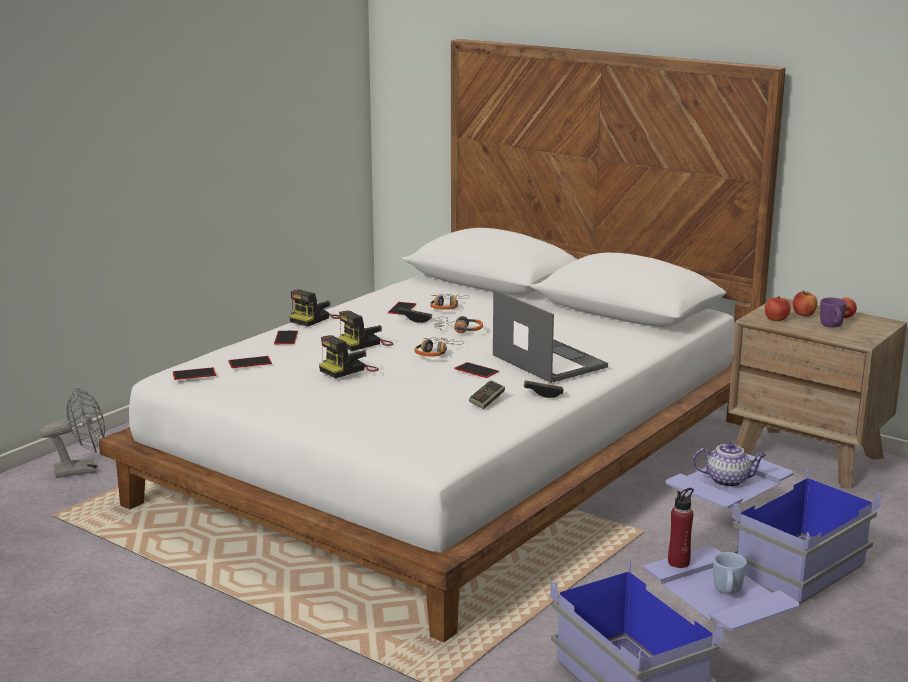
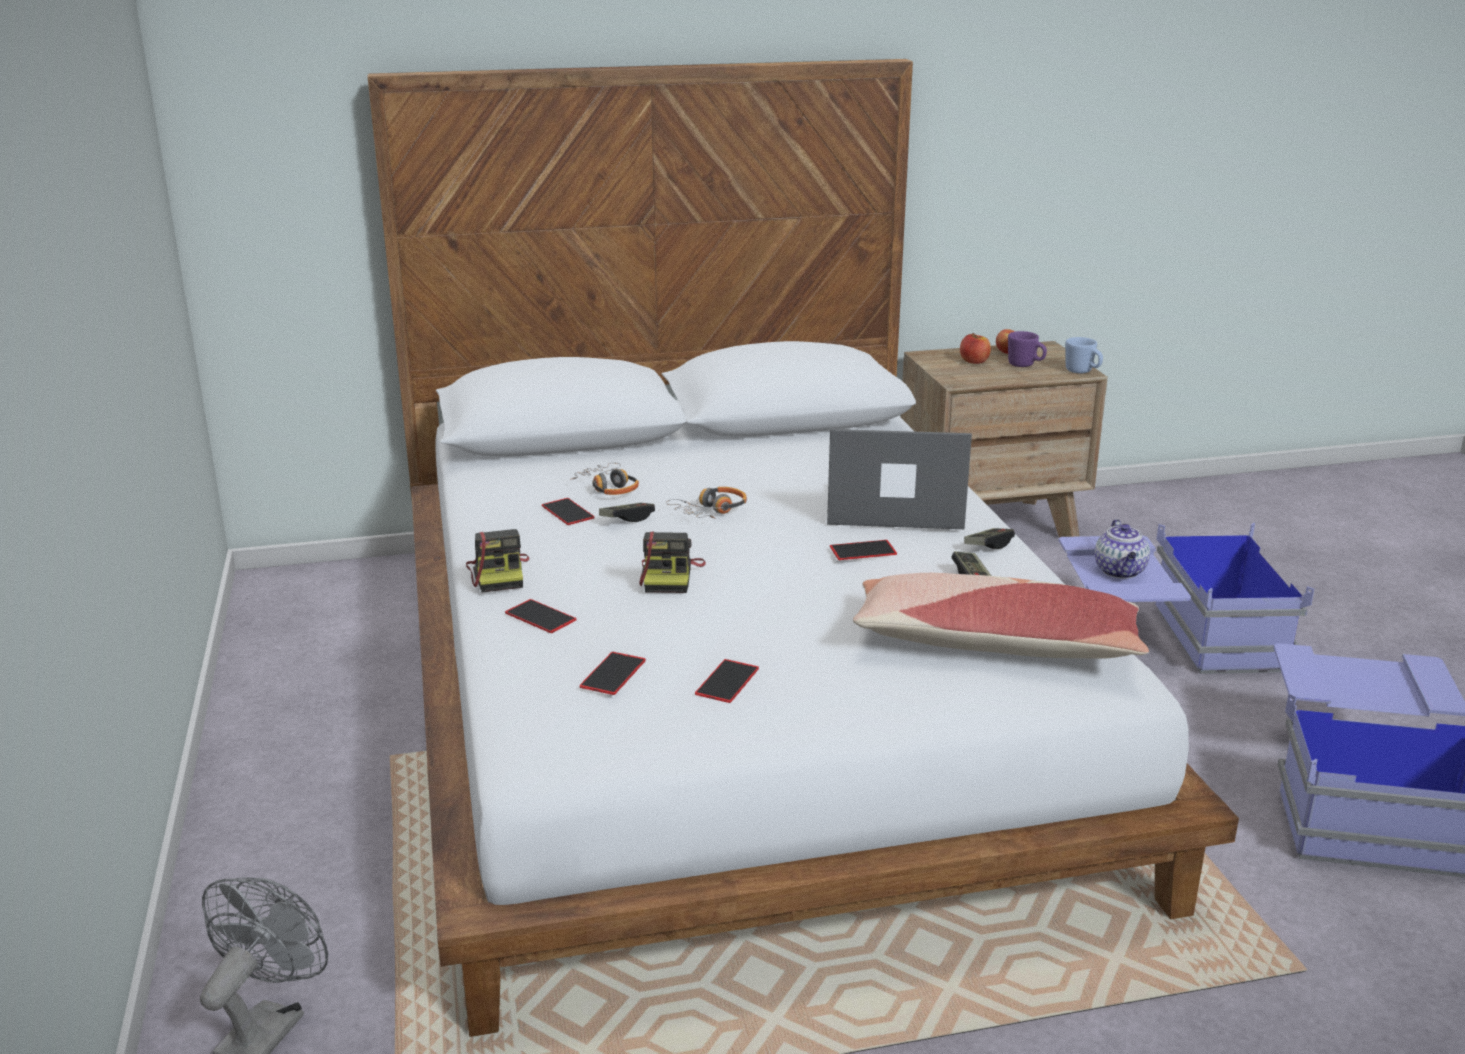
camera: 50 degrees left, 5 degrees up
(194, 374) = (576, 733): phone -> phone (727, 681)
(348, 370) = (746, 619): camera -> none
(421, 424) = (994, 645): none -> pillow
(435, 352) = (768, 549): headphones -> none
(679, 562) = (1301, 674): red bottle -> none
(727, 592) = (1374, 681): blue mug -> blue mug (1082, 372)
(728, 480) = (1120, 572): teapot -> teapot turned 135 degrees clockwise
(776, 319) = (970, 374): apple -> none

